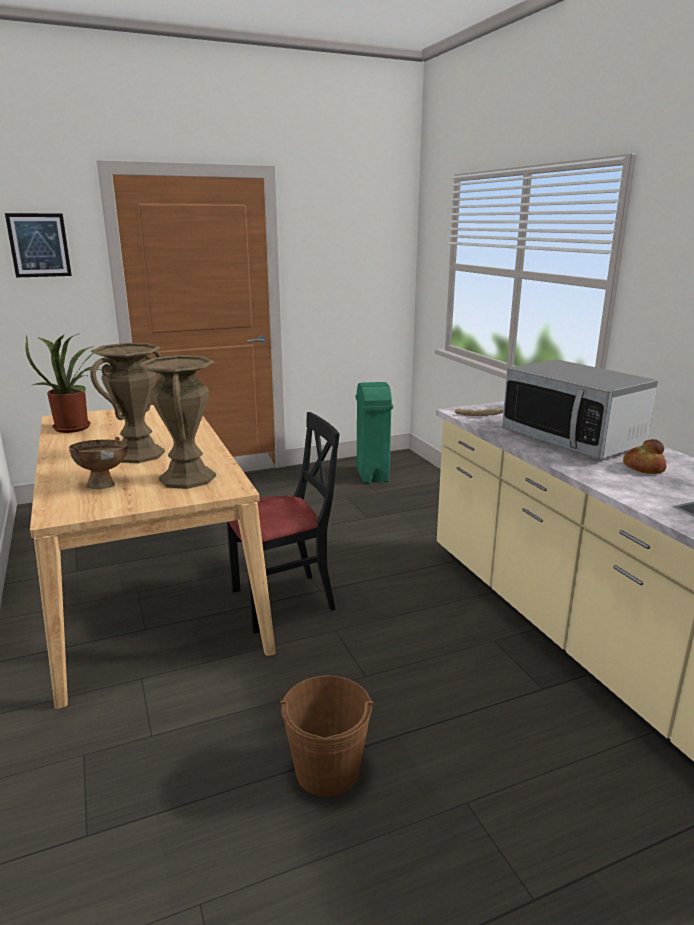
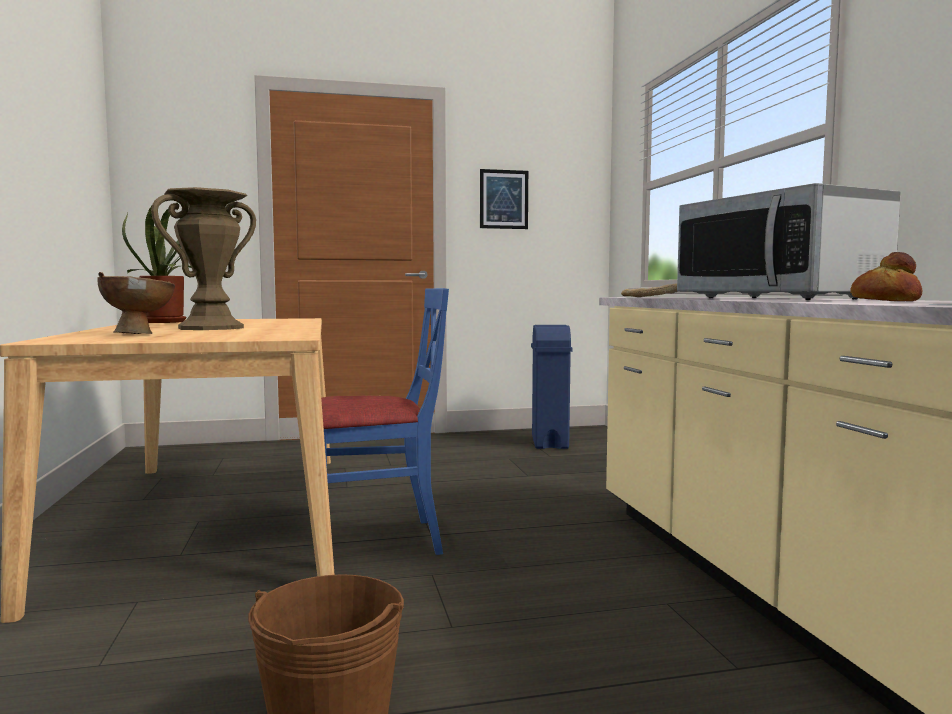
camera: 10 degrees right, 15 degrees down
(39, 245) = (185, 158): picture -> picture (504, 199)
(188, 478) = (245, 334): brown vase -> none
(282, 601) = (376, 541): black chair -> blue chair
(372, 475) = (549, 443): green trash can -> blue trash can

